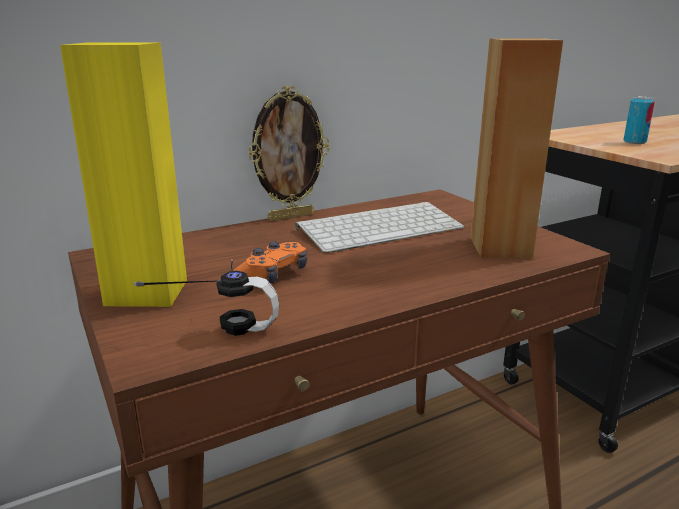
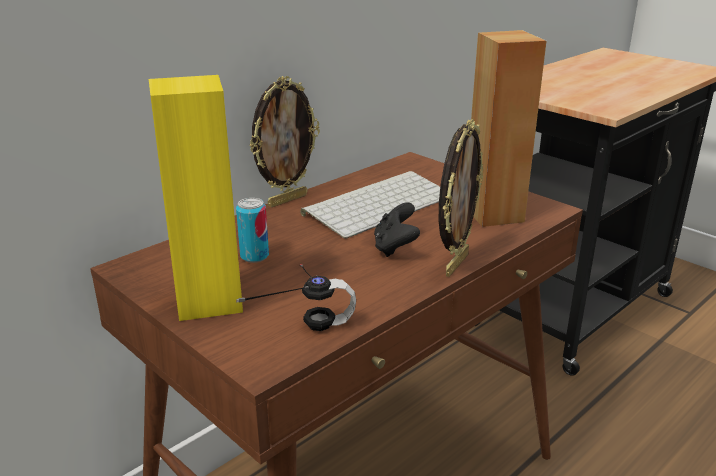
camera: 15 degrees left, 5 degrees up
(272, 276) = (313, 269): orange game controller -> none
(372, 266) = (395, 248): none -> black game controller
(429, 289) = (455, 264): none -> picture frame
(634, 142) = (578, 91): can -> can (254, 256)

